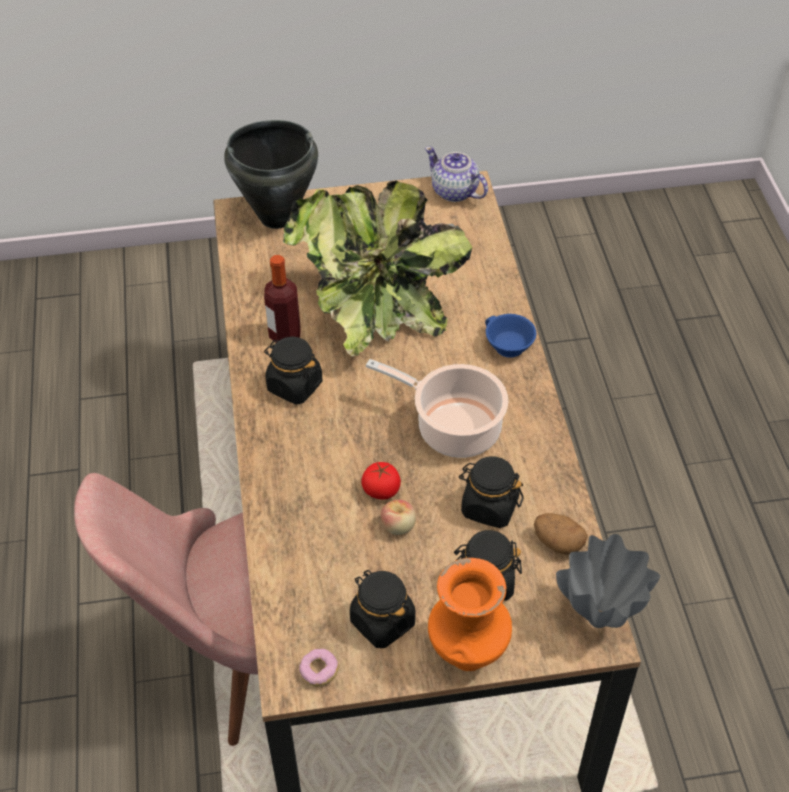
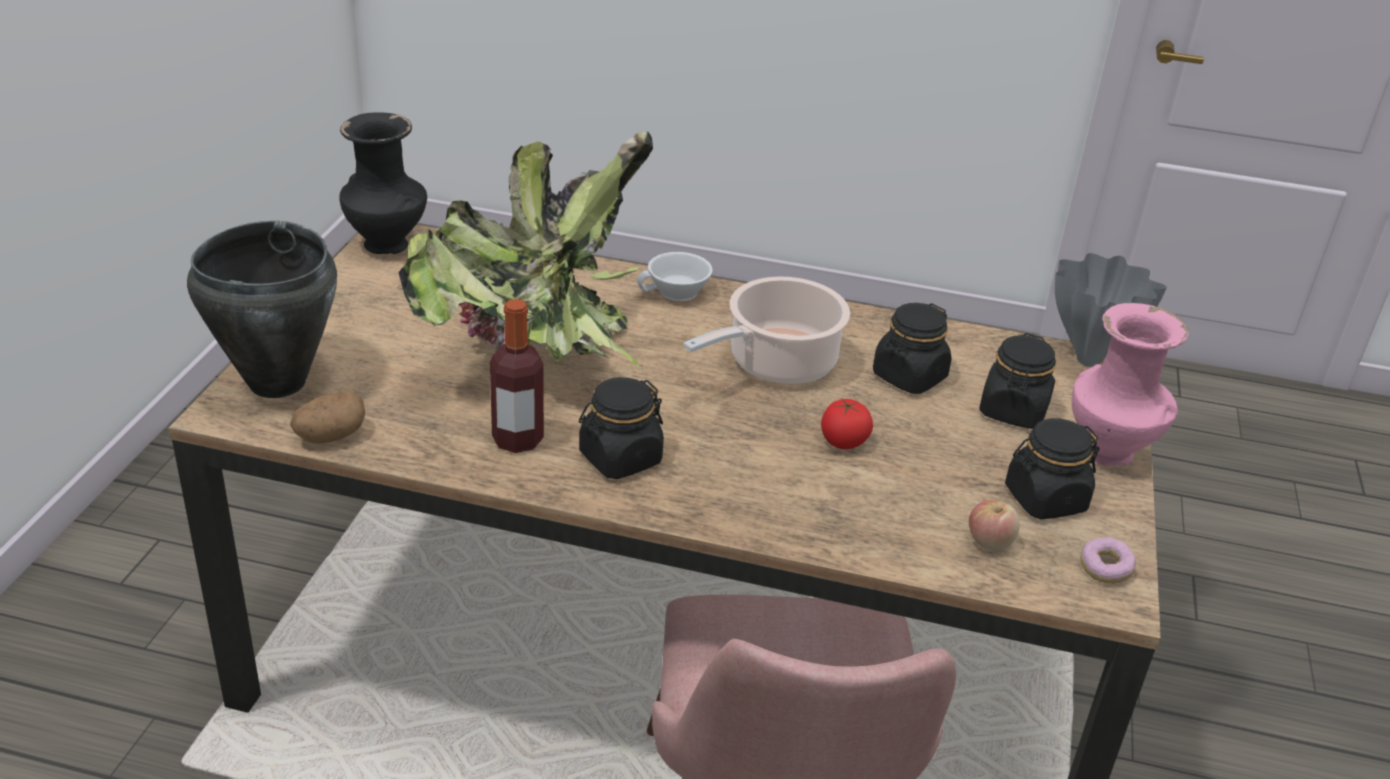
camera: 70 degrees left, 15 degrees down
(399, 526) = (906, 445): apple -> apple (989, 542)
(455, 192) = (388, 246): teapot -> black vase
(467, 654) = (1110, 453): orange vase -> pink vase
(506, 346) = (677, 293): blue cup -> white cup
(558, 542) = (979, 351): potato -> potato (330, 436)

